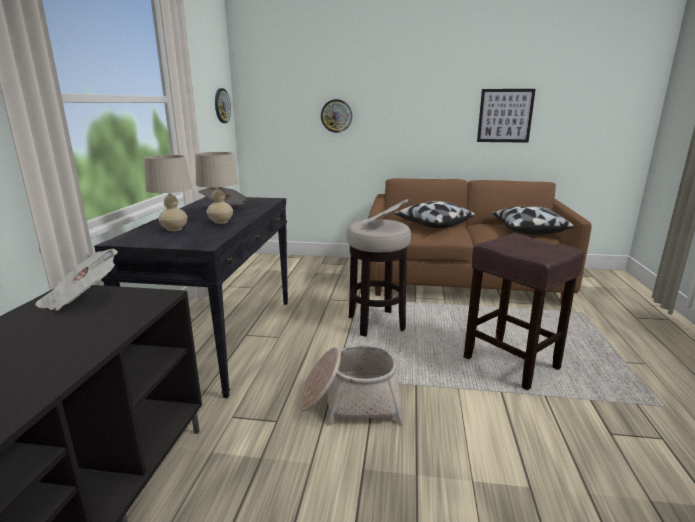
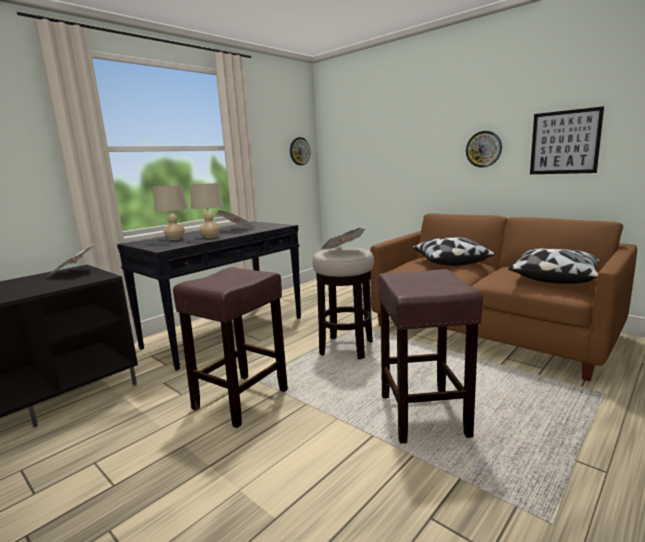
camera: 35 degrees right, 5 degrees down
(336, 116) = (391, 154): wall clock -> wall clock (483, 149)
(350, 401) = (242, 398): basket -> brown stool

